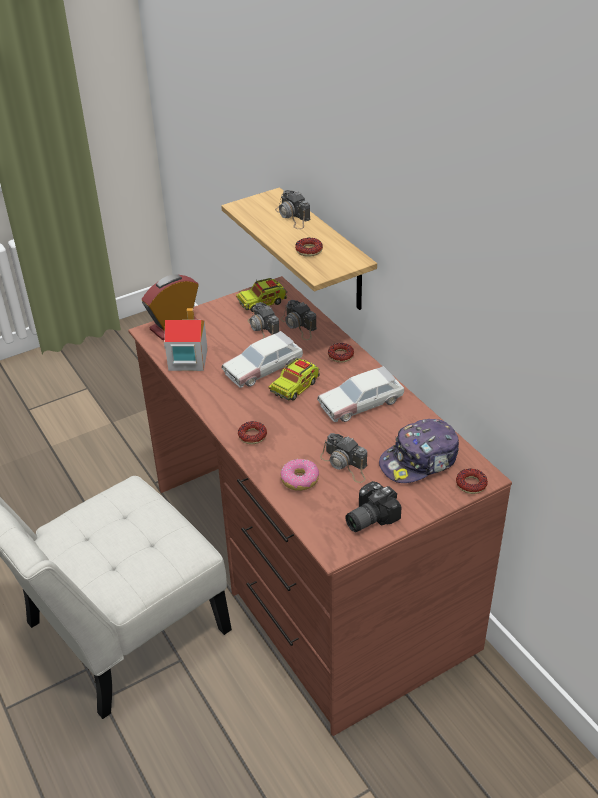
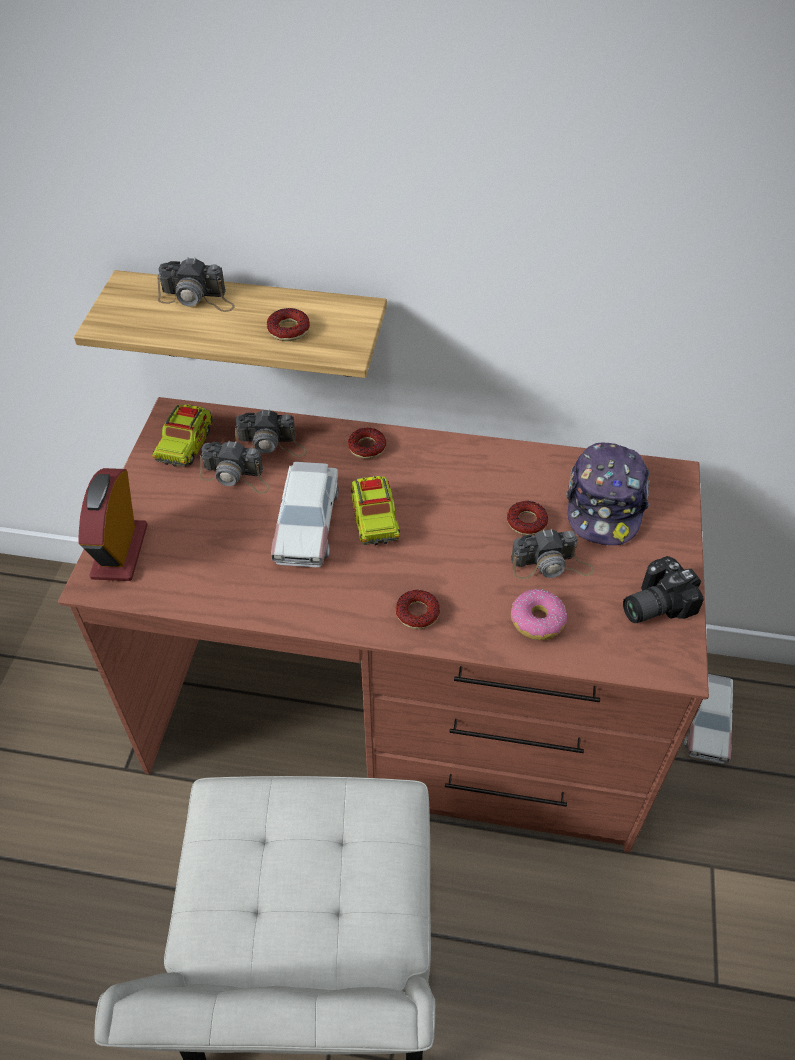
camera: 50 degrees left, 10 degrees up
(187, 359) = (201, 581): toy house -> none
(361, 402) = (464, 484): toy car -> toy car (707, 721)
(368, 517) = (652, 603): camera -> camera turned 60 degrees clockwise
(471, 484) = (677, 491): donut -> donut (526, 522)

